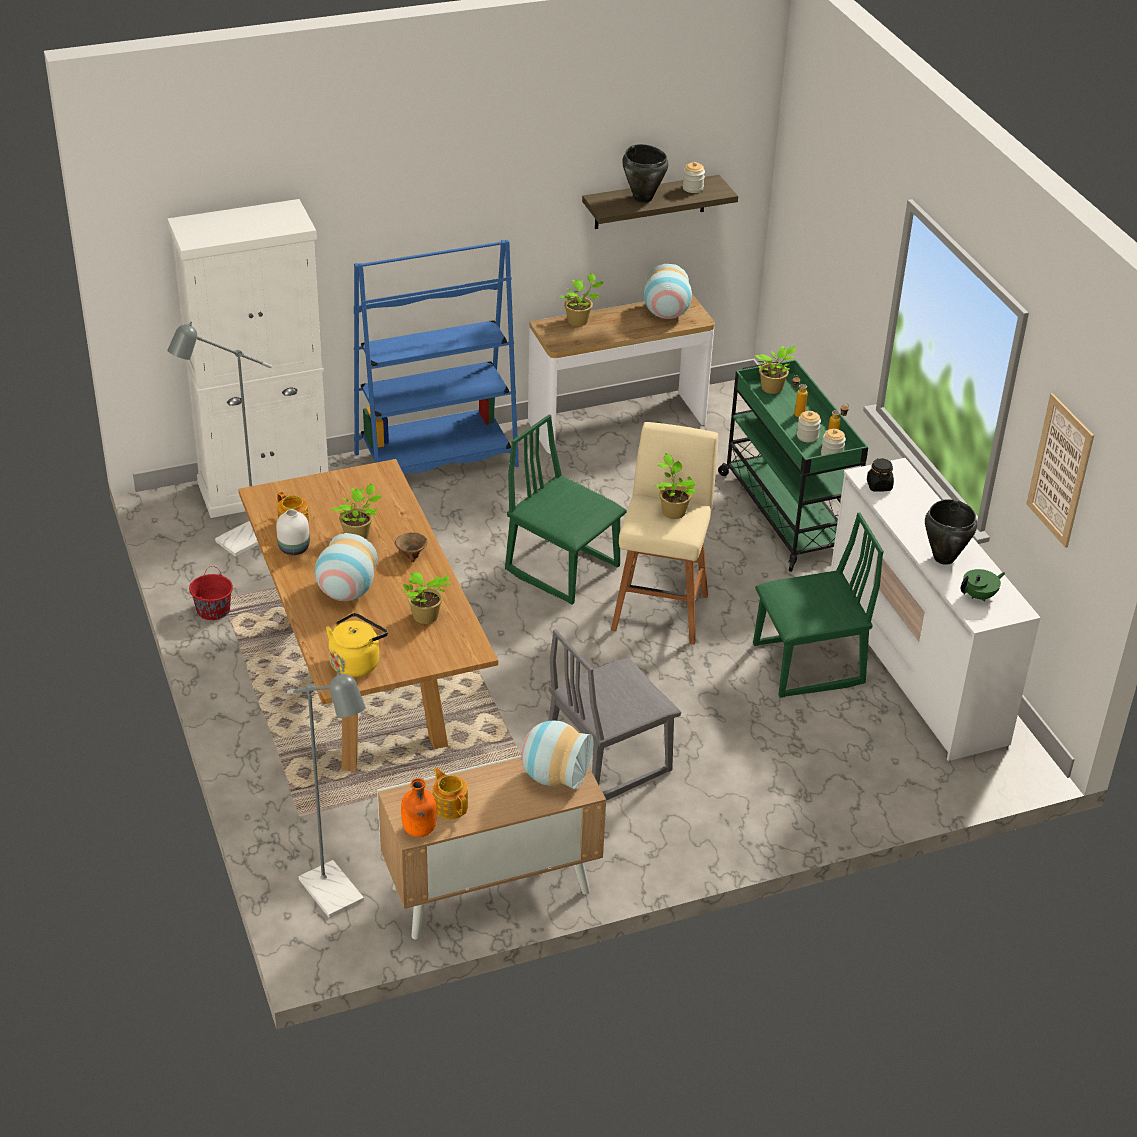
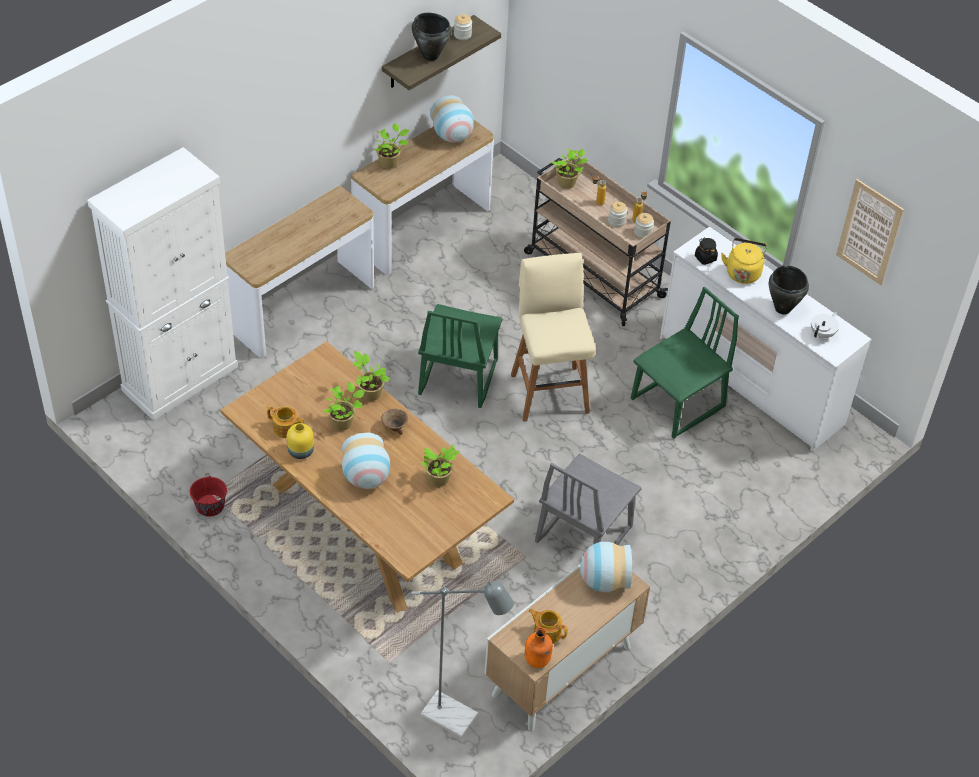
camera: 25 degrees left, 10 degrees up
(237, 543) = (190, 437): grey floor lamp -> none
(293, 549) = (300, 452): white vase -> yellow vase
(356, 662) = (413, 538): yellow kettle -> yellow kettle (743, 272)
(436, 460) = (302, 308): blue bookcase -> console table
(563, 568) = (457, 377): green chair -> green chair turned 90 degrees counterclockwise
(672, 511) = (561, 322): potted plant -> potted plant (369, 393)
(786, 513) = (592, 274): green cart -> beige cart
(979, 596) = (822, 333): green teapot -> white teapot

